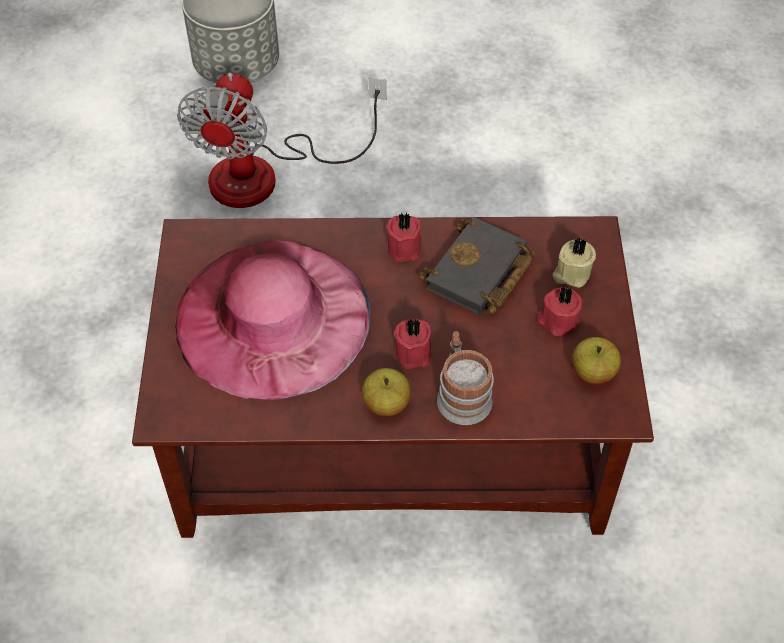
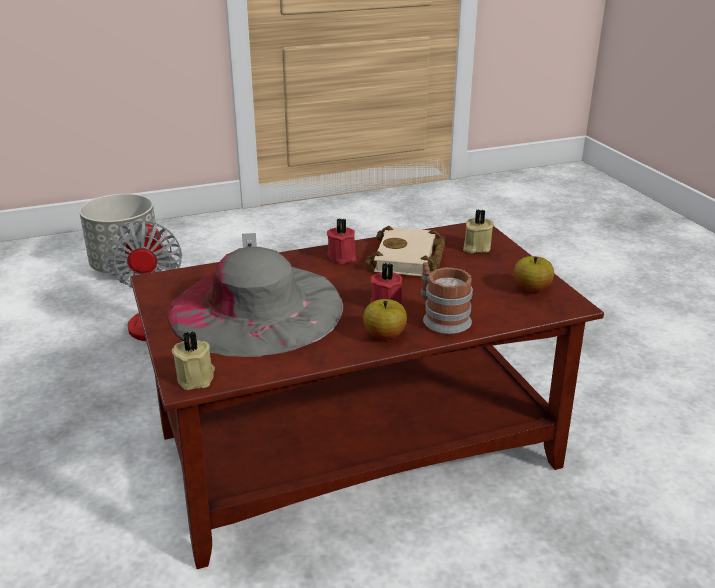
camera: 20 degrees left, 25 degrees down
(174, 412) = (197, 377): none -> beige candle
(272, 317) = (256, 308): pink hat -> grey hat
(479, 275) = (409, 260): black book -> beige book
(557, 320) = (484, 270): red candle -> none

